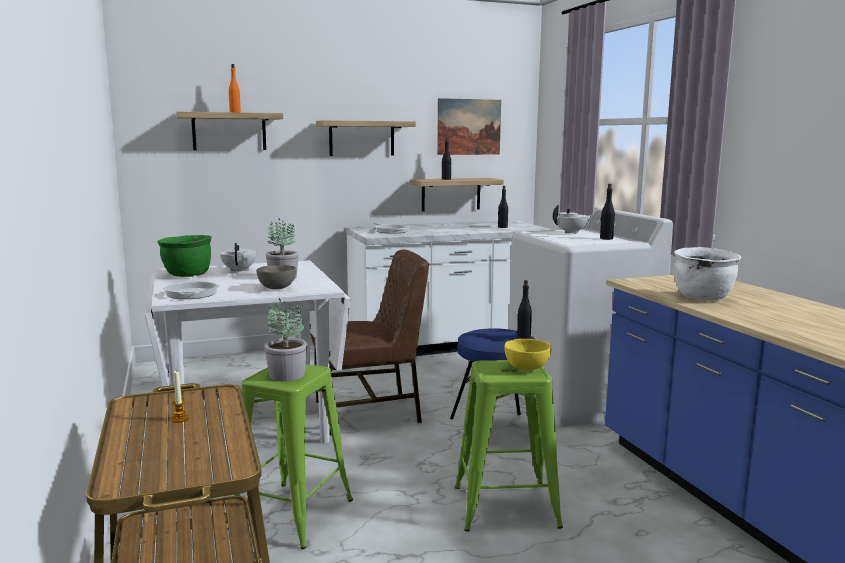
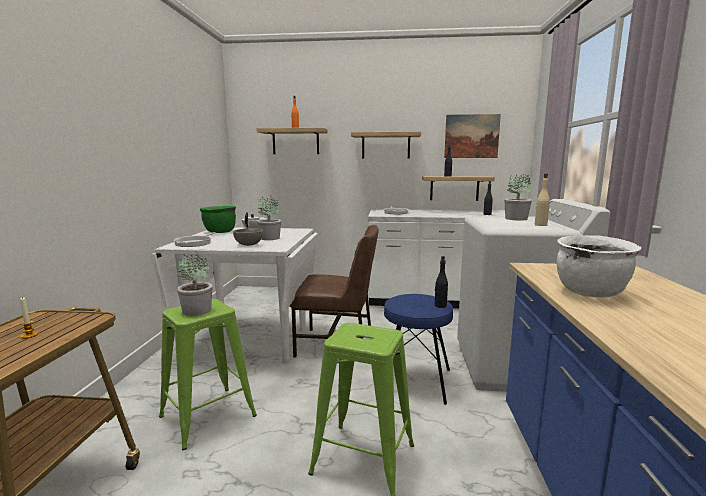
camera: 25 degrees right, 0 degrees up
(526, 368) = (379, 337): yellow bowl -> none
(571, 232) = (516, 219): white teapot -> potted plant
(606, 238) = (540, 225): black bottle -> beige bottle

